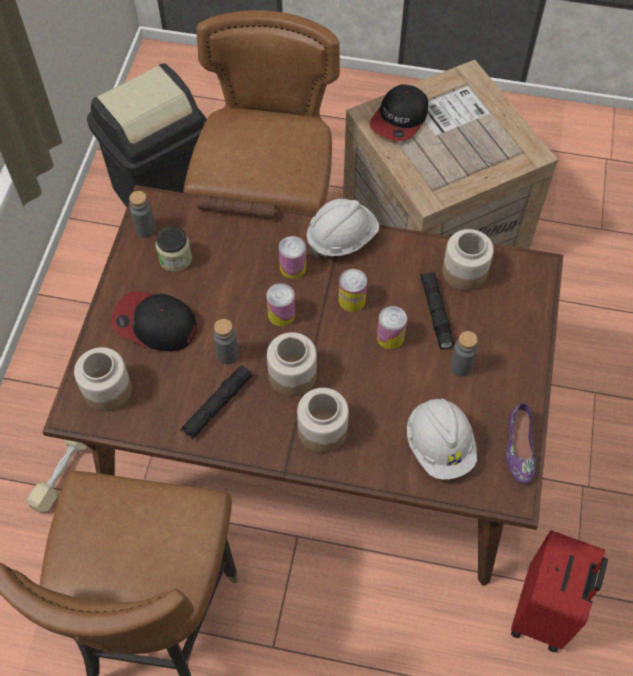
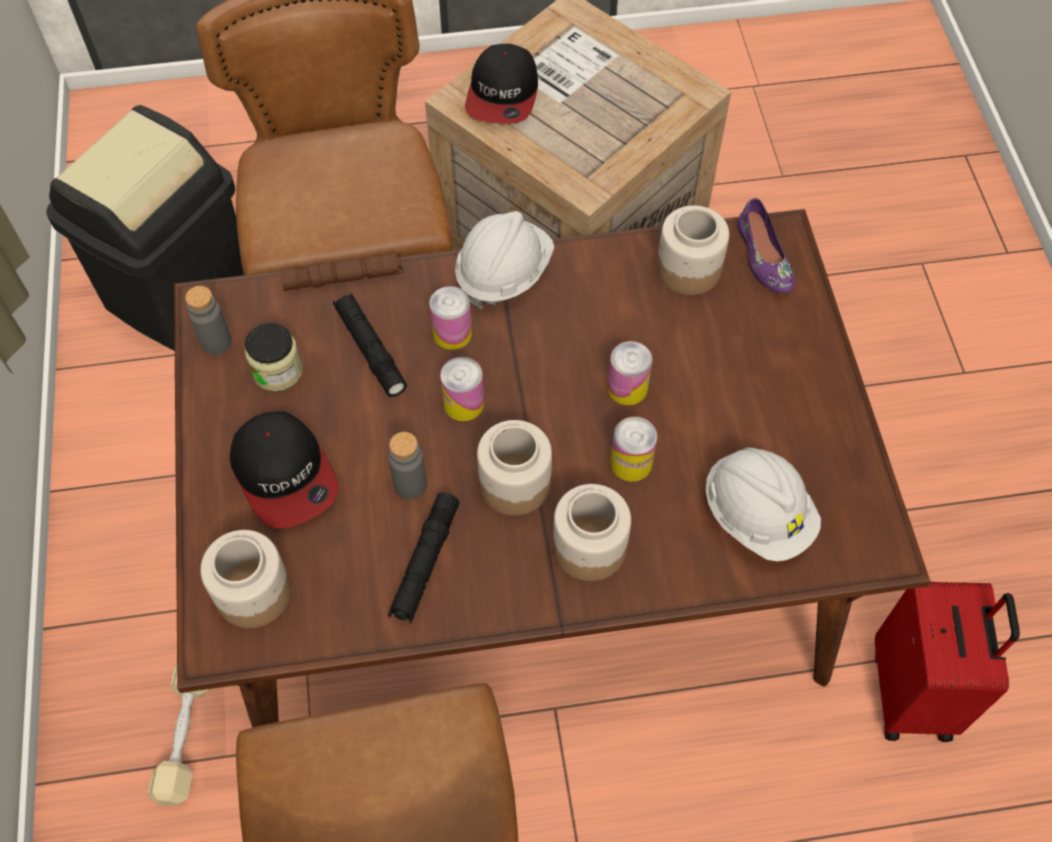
camera: 20 degrees left, 0 degrees up
(154, 324) = (285, 474): cap -> cap turned 120 degrees counterclockwise
(352, 300) = (553, 353): can -> can (631, 462)
(436, 313) = (674, 336): black flashlight -> black flashlight (370, 350)
(460, 367) = (738, 398): grey bottle -> none
(519, 448) = (861, 483): purple shoe -> purple shoe (763, 258)

